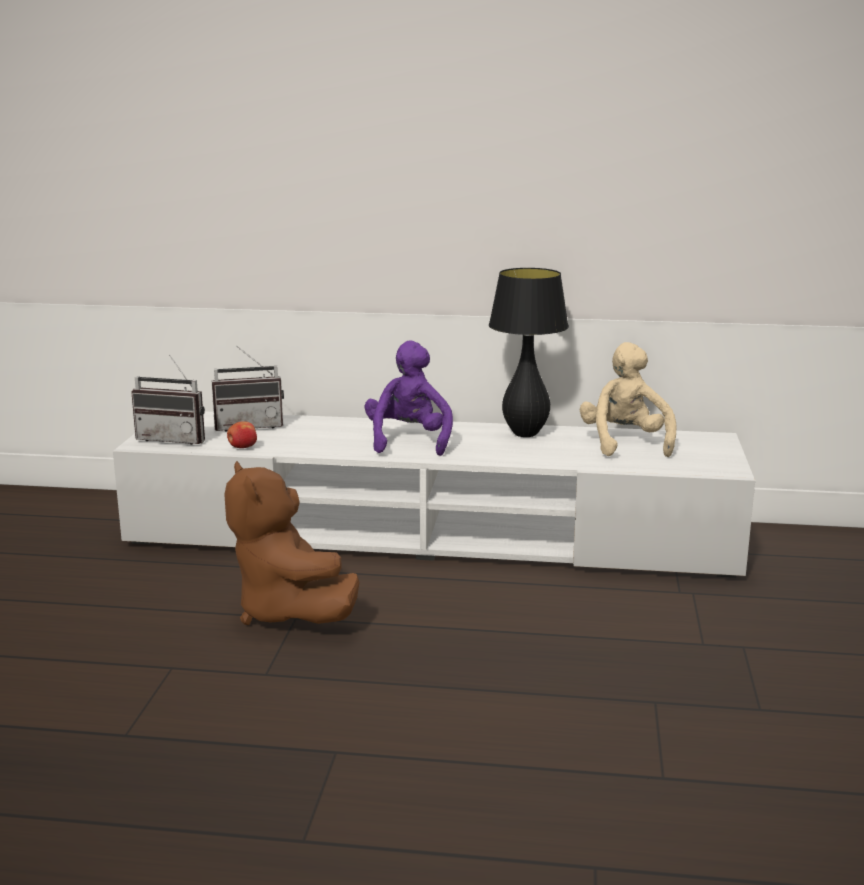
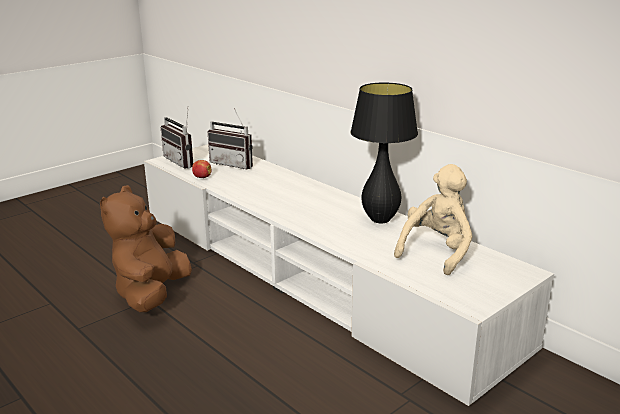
camera: 40 degrees right, 5 degrees up
(408, 441) = (296, 201): purple plush toy -> none

